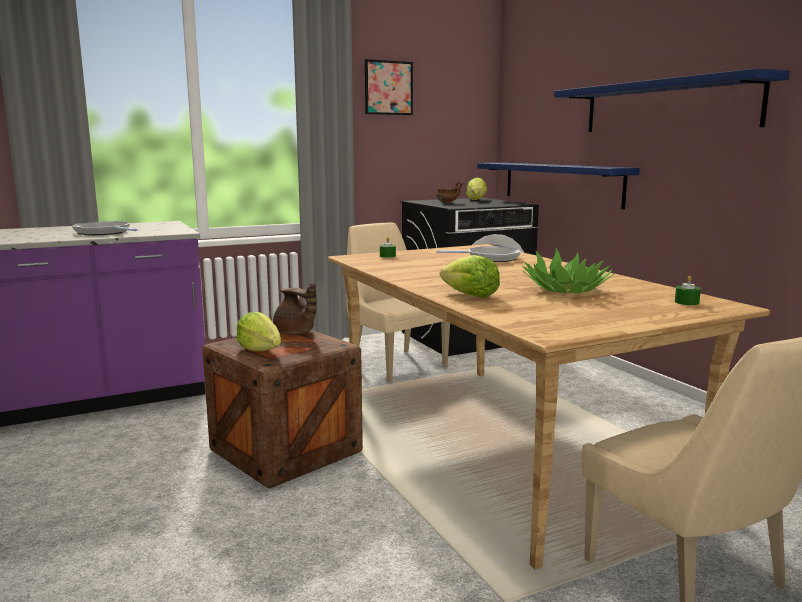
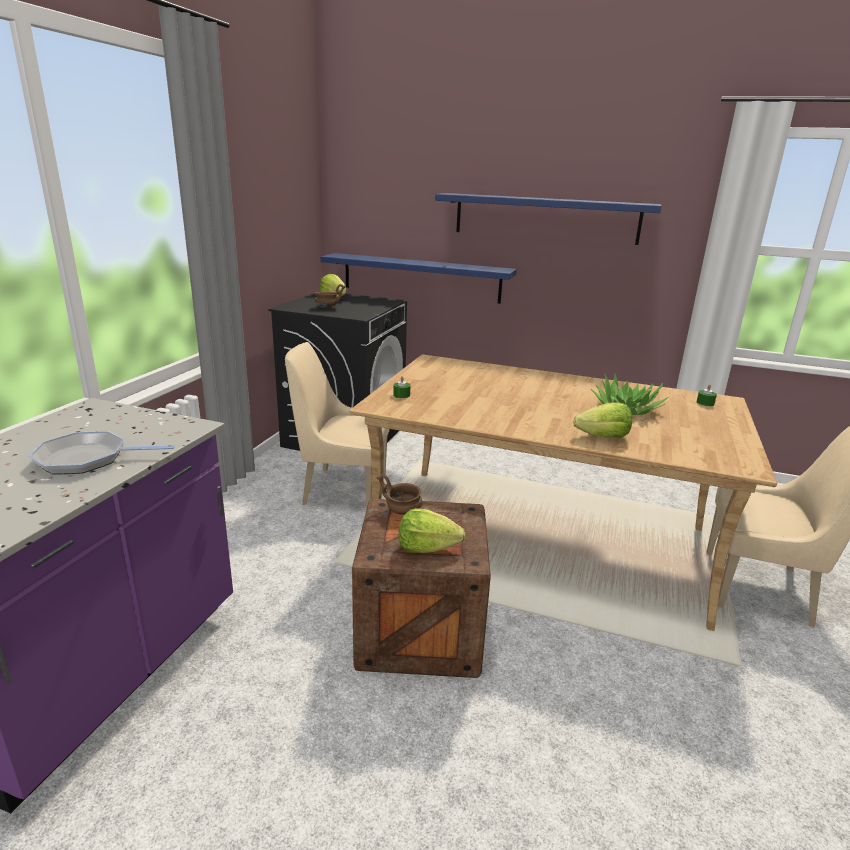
camera: 45 degrees left, 10 degrees up
(295, 333) = (402, 511): brown teapot -> brown bowl
(388, 88) = (247, 178): picture -> none
(489, 258) = (481, 377): frying pan -> none

